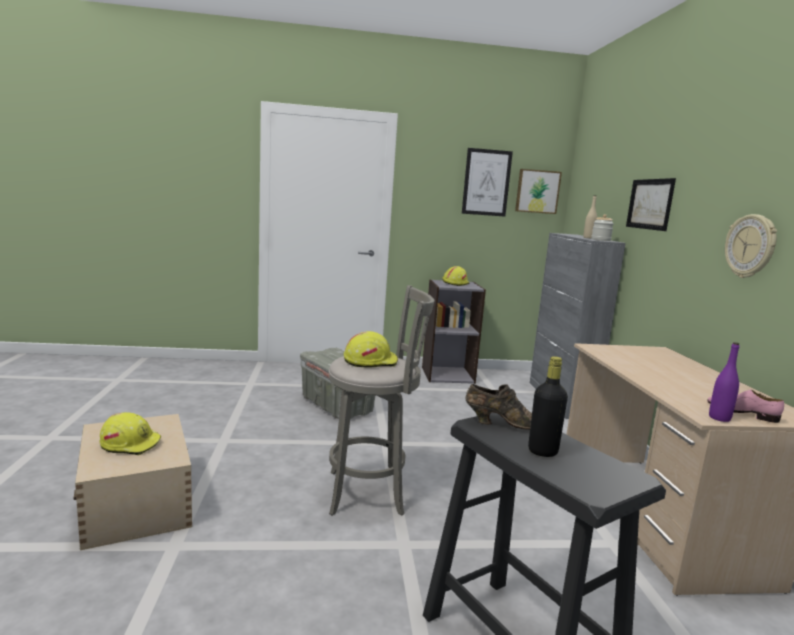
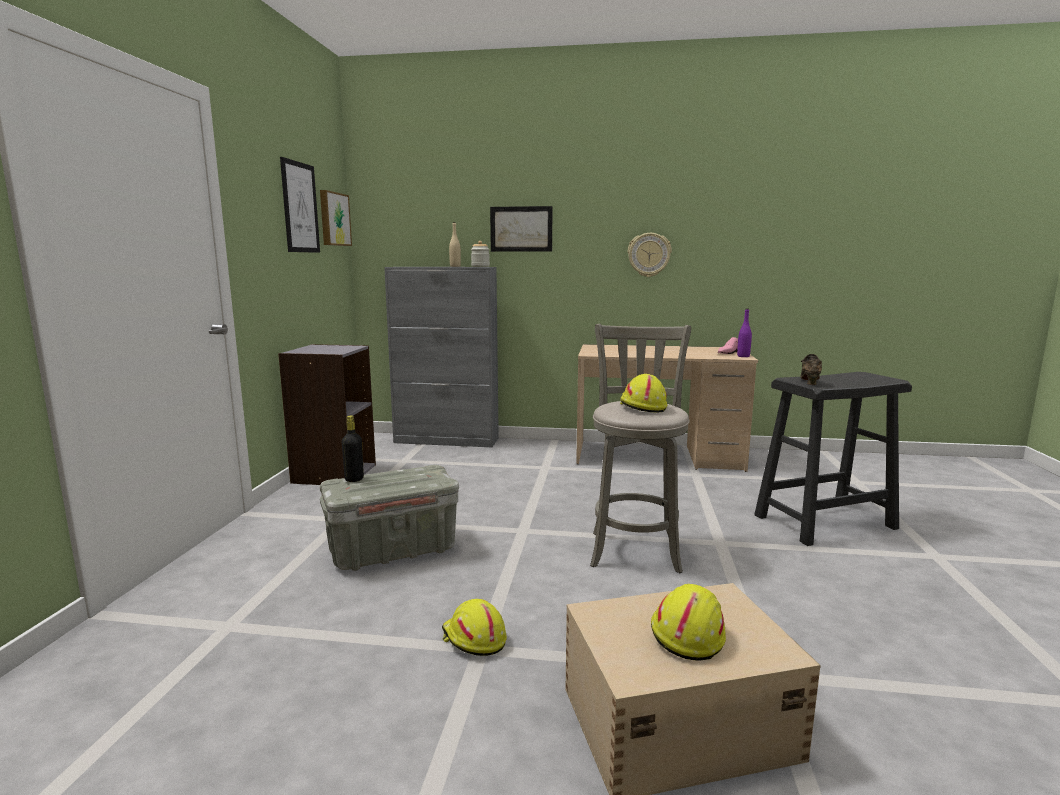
camera: 75 degrees left, 0 degrees up
(455, 283) = (321, 349): yellow hard hat -> yellow hard hat (473, 639)
(542, 451) = (845, 381): black bottle -> black bottle (354, 479)

